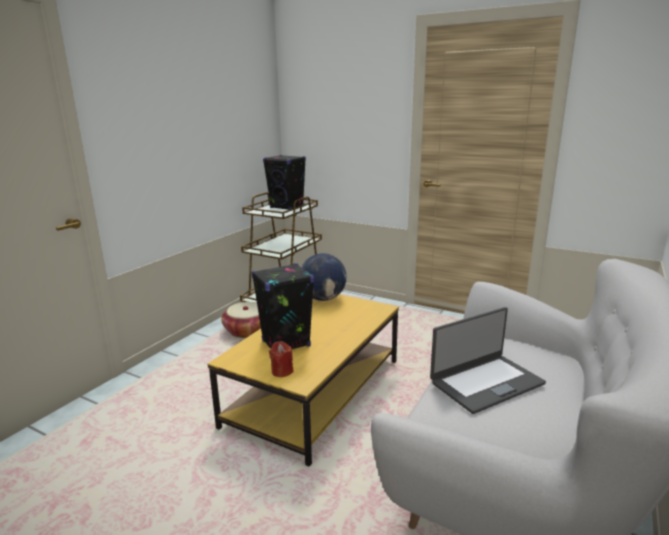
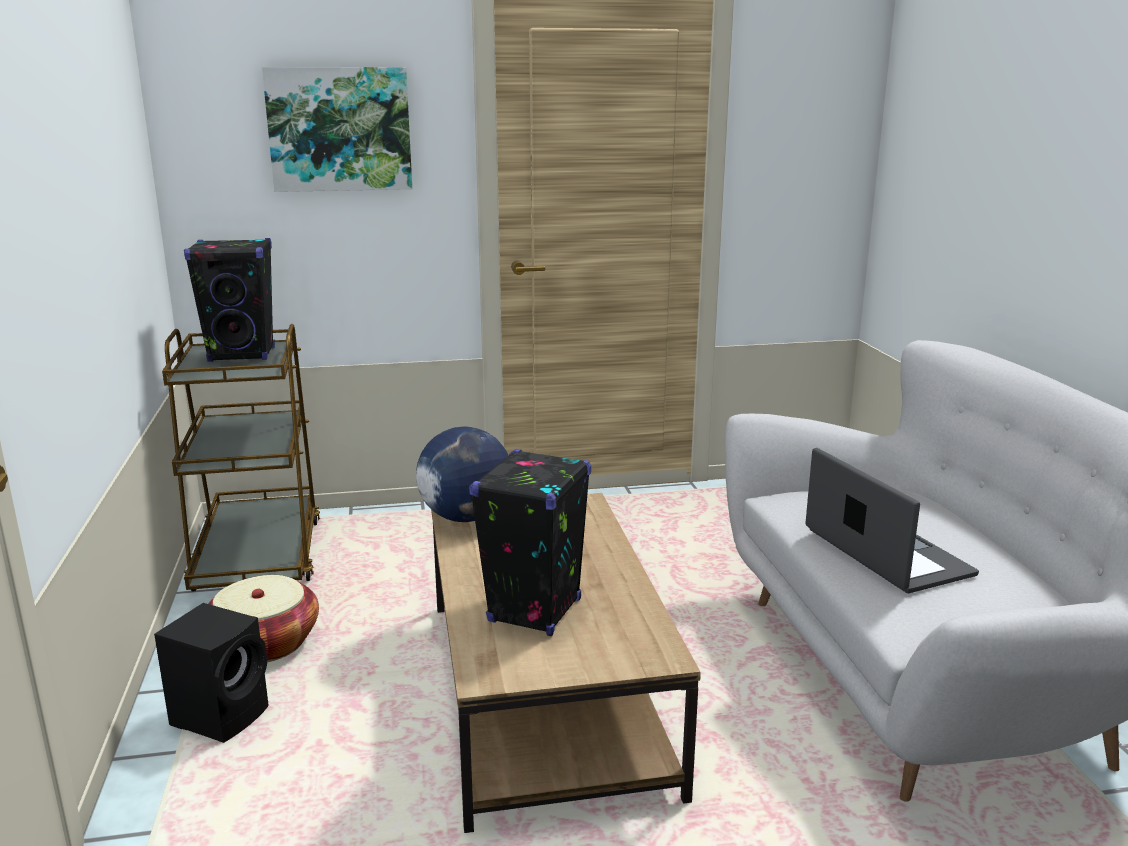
camera: 40 degrees left, 0 degrees up
(204, 350) = (223, 715): none -> black speaker
(282, 371) = (605, 654): red candle -> none
(315, 393) = (546, 694): yellow coffee table -> brown coffee table
(350, 107) = (339, 129): none -> picture
(486, 382) = (885, 553): laptop -> laptop turned 45 degrees counterclockwise

